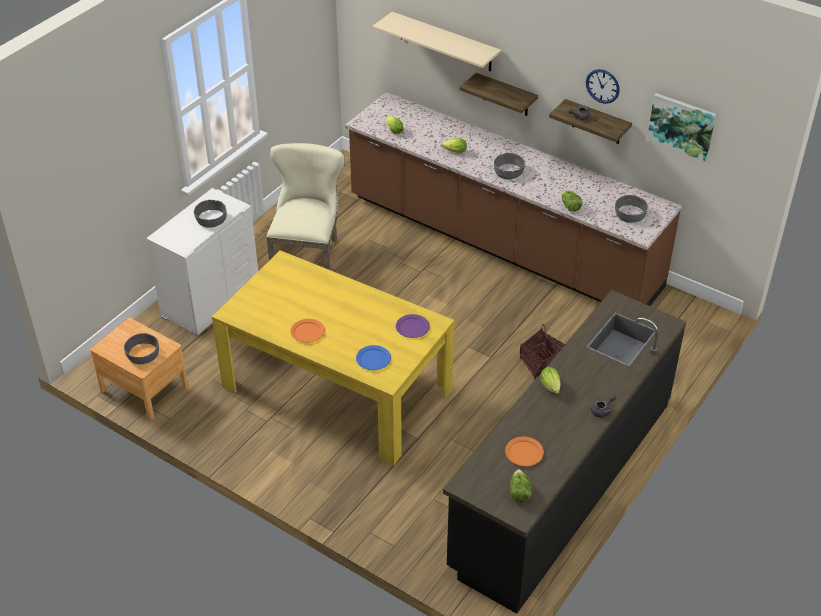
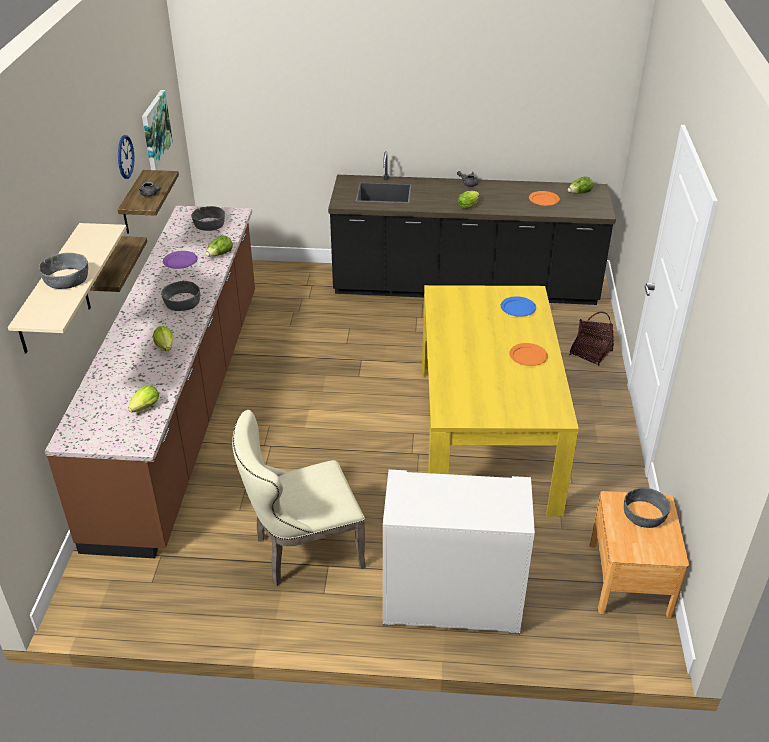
camera: 120 degrees left, 5 degrees down
(211, 219) = (445, 490): grey bowl -> grey bowl (67, 279)
(413, 327) = (457, 302): purple plate -> purple plate (180, 261)
(541, 364) = (347, 331): basket -> basket (591, 353)

